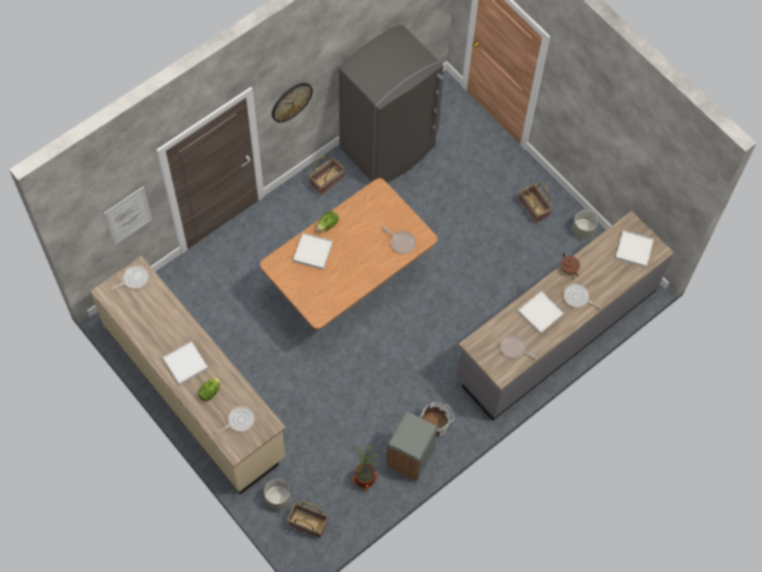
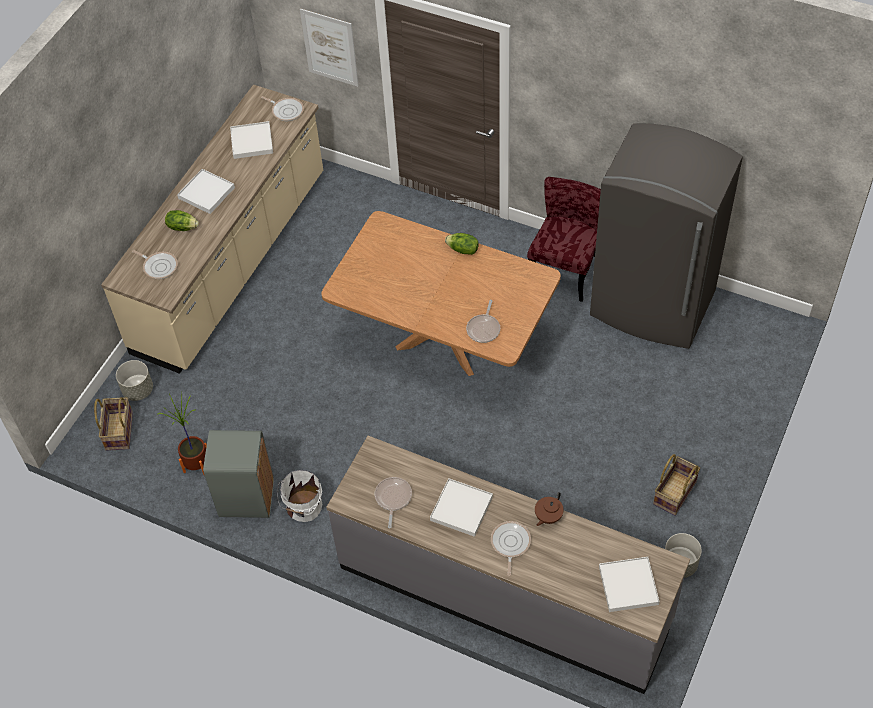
camera: 70 degrees right, 10 degrees down
(291, 101) = (562, 111): wall clock -> none
(312, 252) = (418, 251): white tray -> white tray (251, 142)
(327, 181) = (566, 266): basket -> red chair

